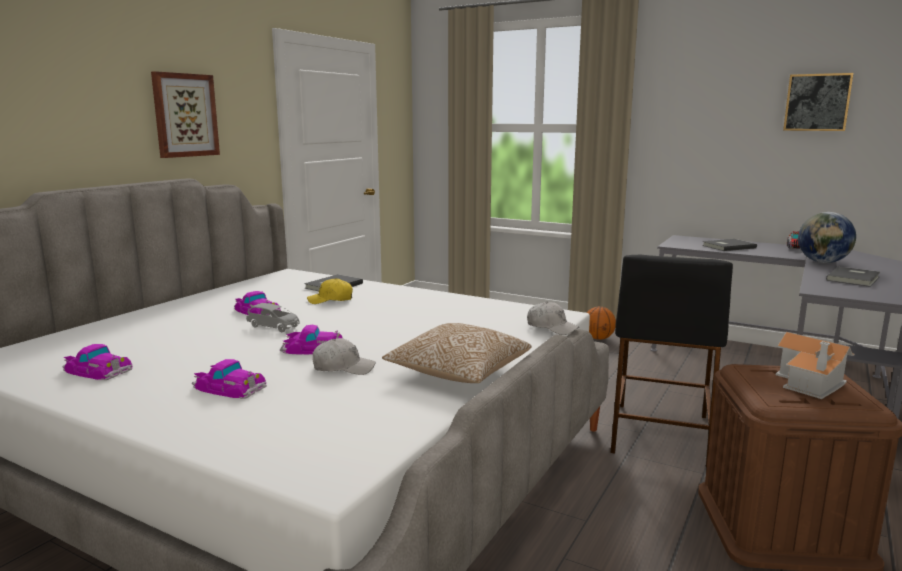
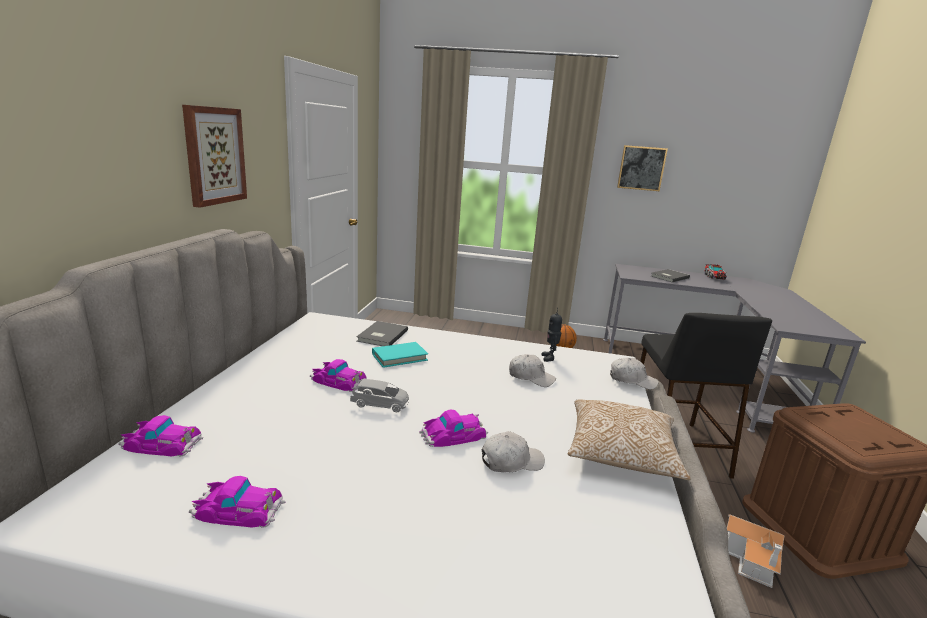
camera: 20 degrees left, 5 degrees up
(229, 387) = (426, 515): toy car -> toy car (162, 443)
(331, 300) = (399, 357): yellow cap -> turquoise book
(443, 320) = (531, 377): none -> white cap
(484, 308) = (549, 358): none -> toy robot
(811, 383) = (860, 424): toy house -> toy house (752, 560)
(817, 102) = (736, 165): picture -> picture (641, 168)
(823, 262) = (749, 293): globe -> none
(854, 278) = (790, 311): grey book -> none

